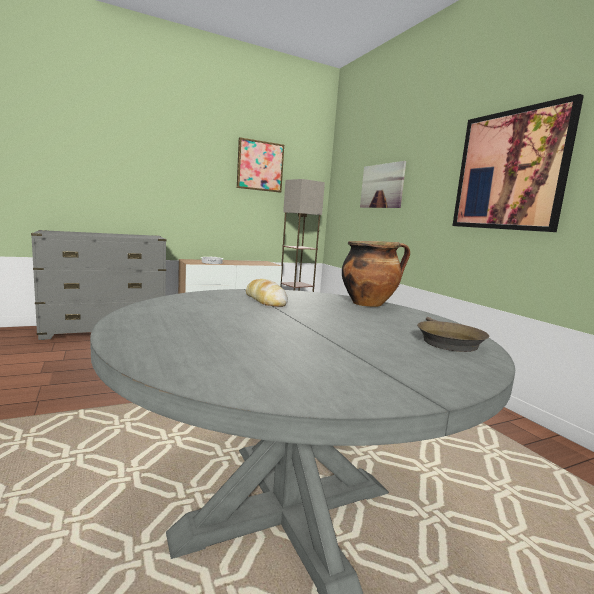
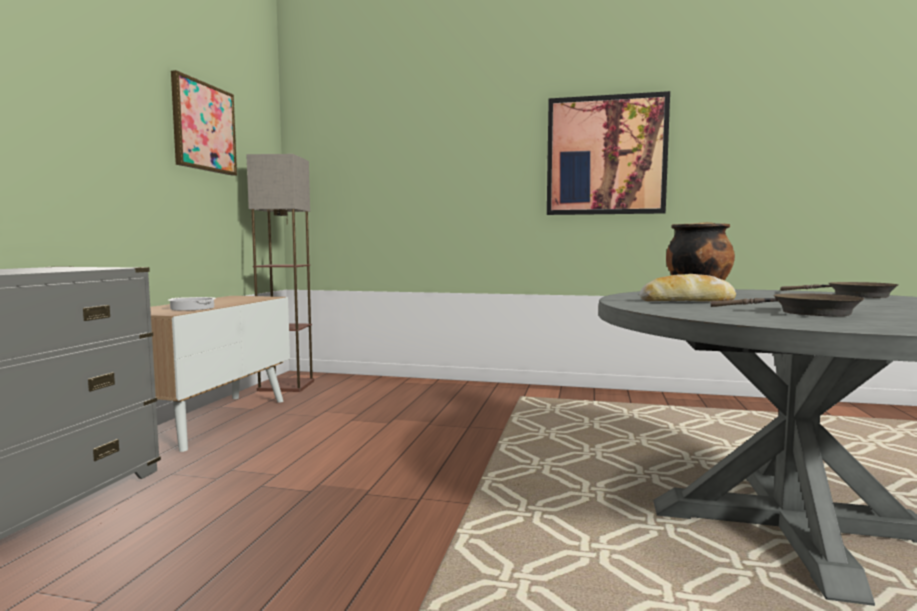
camera: 50 degrees left, 5 degrees down
(221, 320) = (806, 312): none -> brown frying pan
(382, 186) = (411, 169): picture -> none

